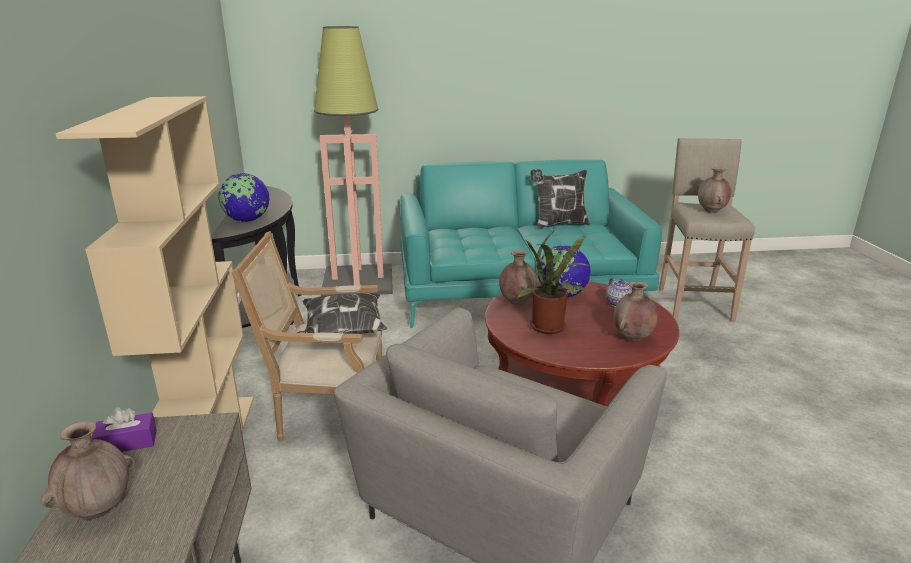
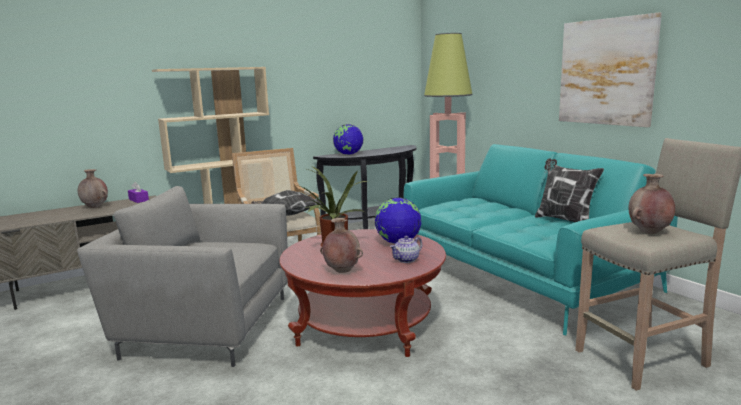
camera: 65 degrees right, 10 degrees down
(516, 302) = (368, 234): brown vase -> none
(537, 77) = (606, 72): none -> picture

